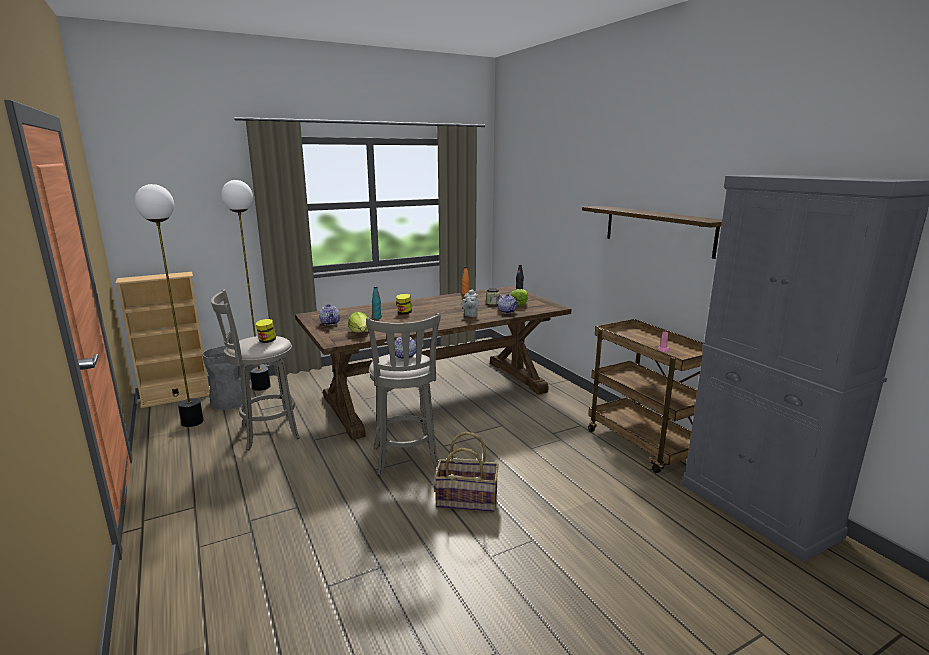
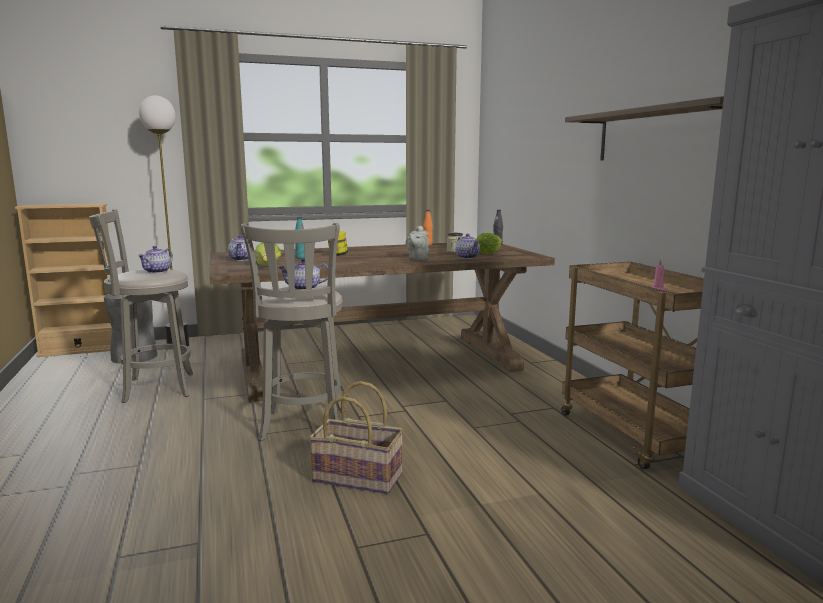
camera: 10 degrees right, 5 degrees down
(192, 422) = (81, 373): floor lamp -> none
(267, 341) = (157, 272): jar -> teapot

